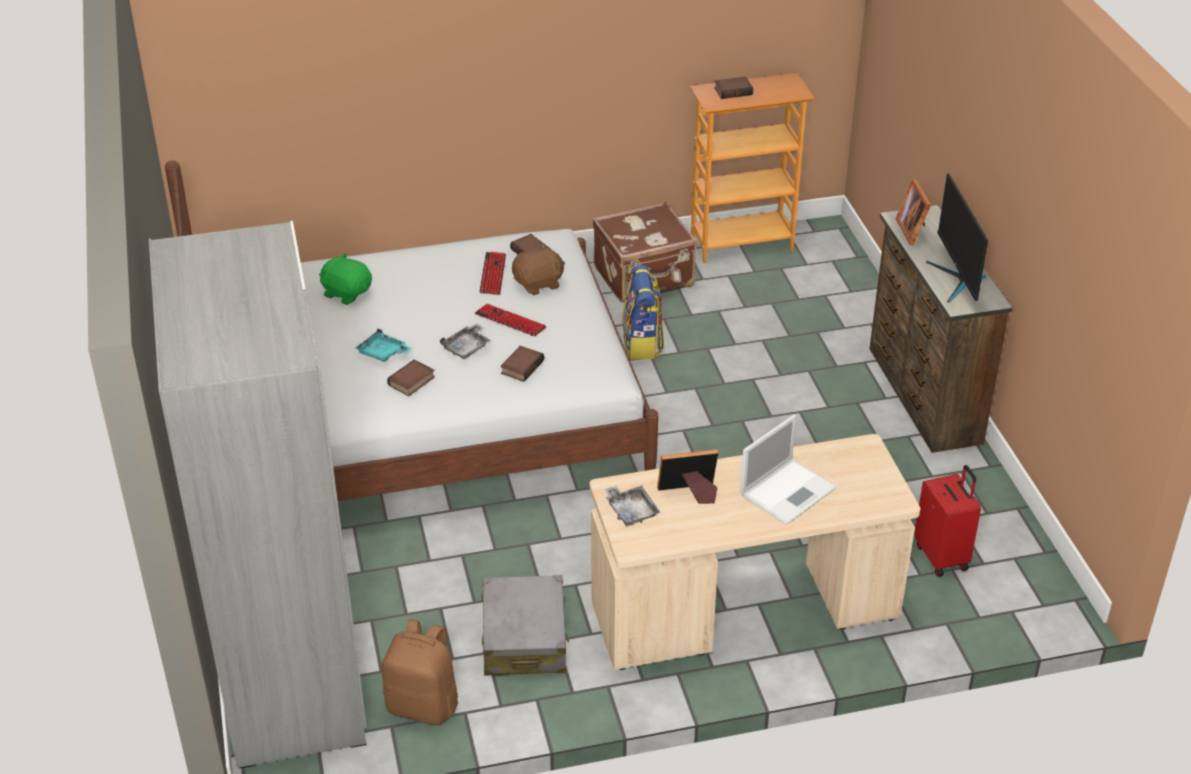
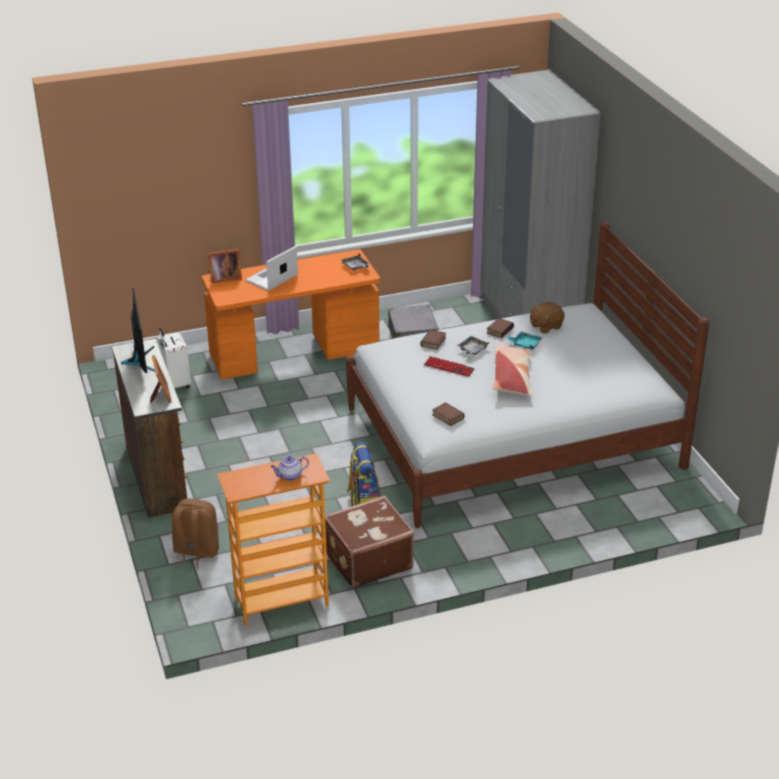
camera: 175 degrees right, 5 degrees down
(347, 293) = (569, 380): green plush toy -> none
(423, 705) = (456, 310): brown backpack -> brown backpack (196, 552)
(425, 300) = (511, 377): none -> pillow
(493, 274) = (471, 398): keyboard -> none
(538, 284) = (436, 394): brown plush toy -> brown plush toy (545, 326)
(690, 493) = (325, 275): picture frame -> picture frame (224, 278)
(733, 91) = (290, 476): book -> teapot
(744, 613) = (294, 353): beige desk -> orange desk
(942, 556) = (175, 384): red suitcase -> white suitcase

